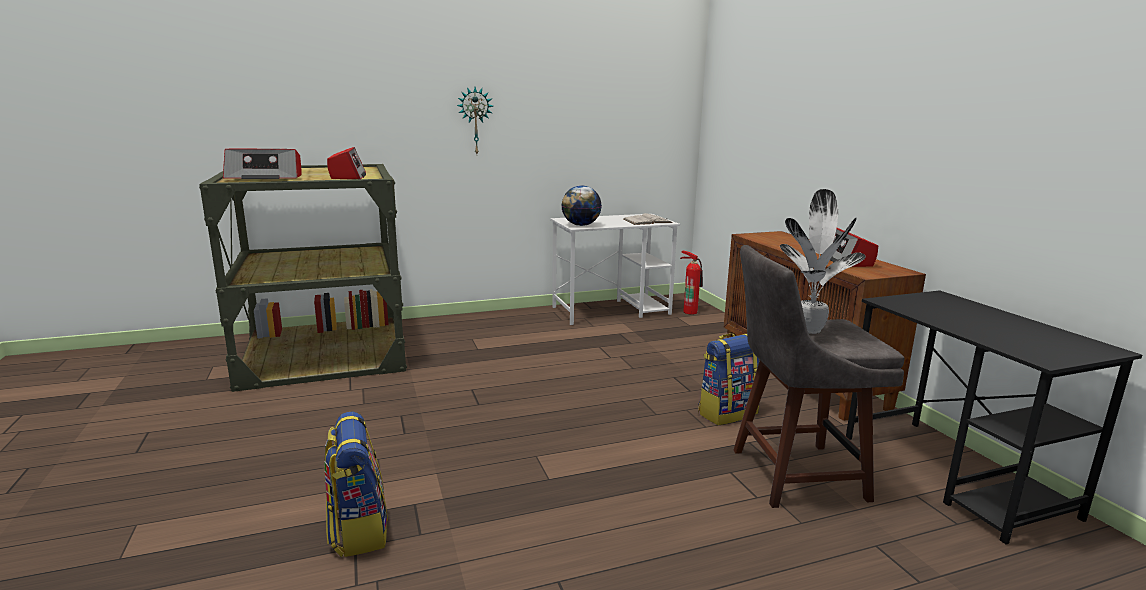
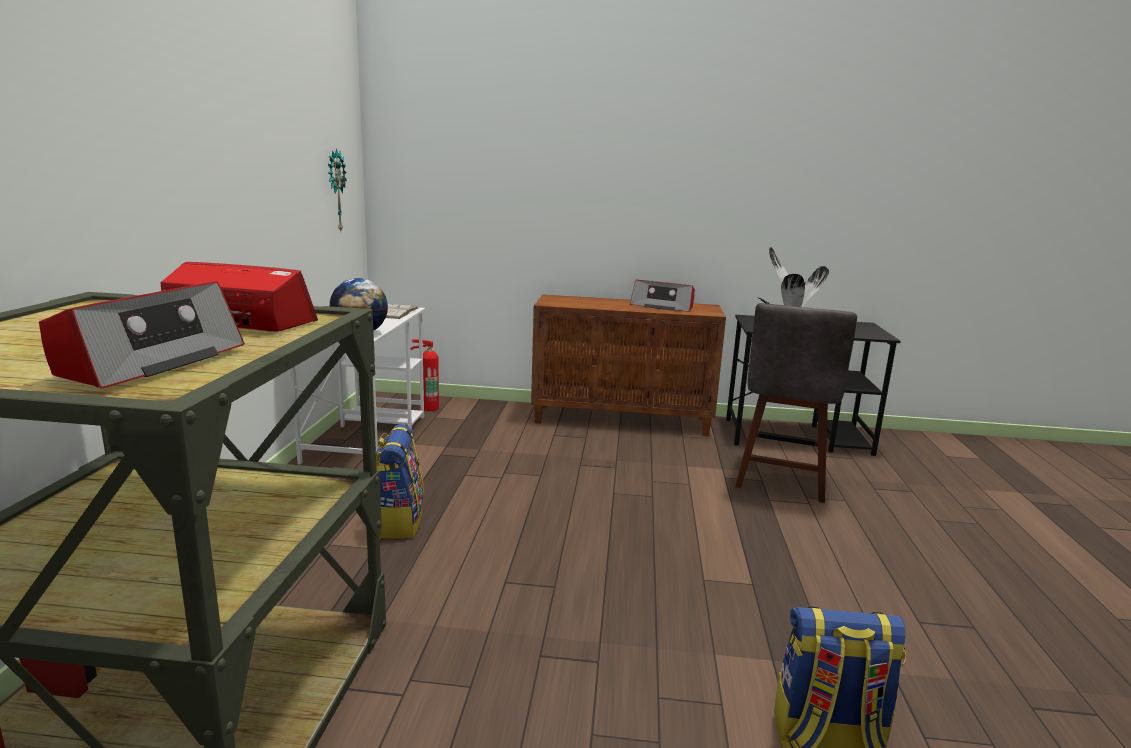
camera: 65 degrees left, 0 degrees up
(475, 121) = (191, 192): wall clock -> wall clock (335, 191)
(727, 413) = (669, 468): backpack -> backpack (398, 522)

